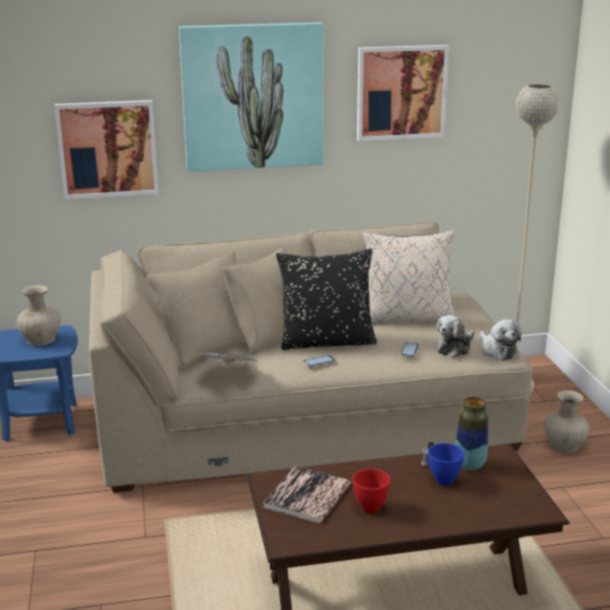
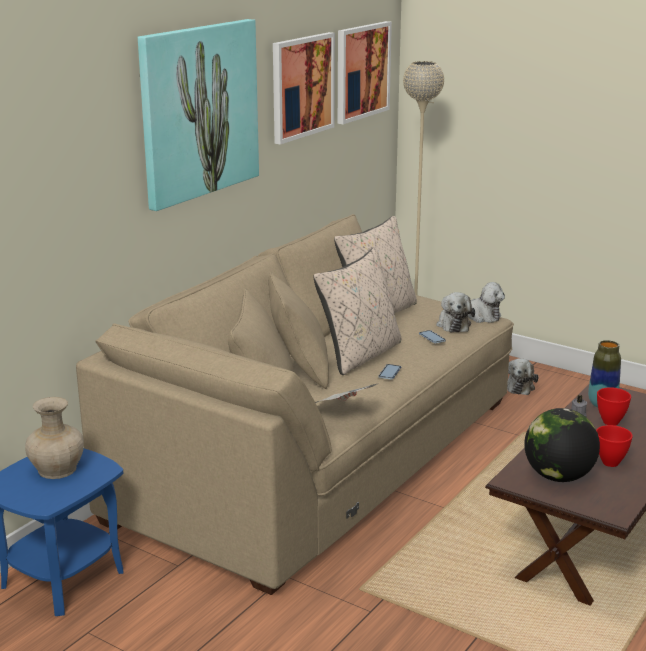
camera: 45 degrees left, 0 degrees up
(107, 149) = (77, 202): picture -> picture (362, 71)
(307, 495) = (558, 476): book -> globe
(327, 342) = (360, 355): black pillow -> beige pillow
(445, 481) = (611, 422): blue bowl -> red bowl
(565, 445) = (519, 386): beige vase -> plush toy

